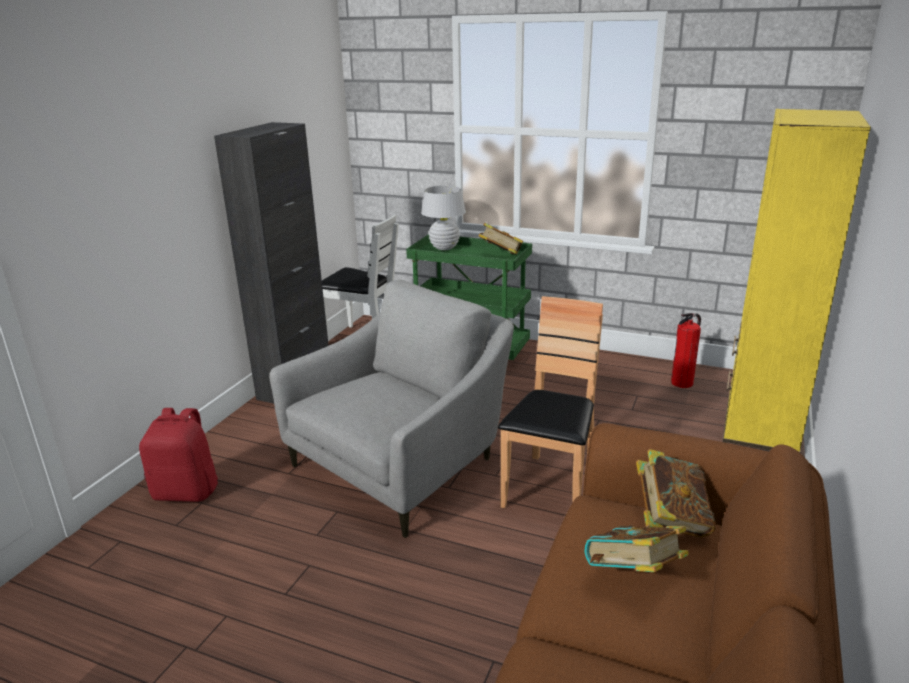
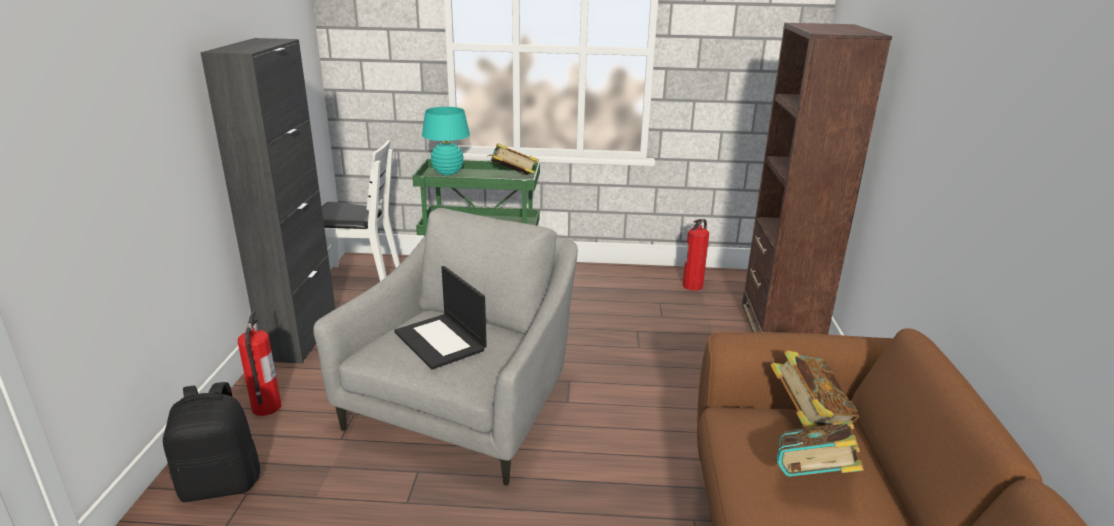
camera: 20 degrees left, 0 degrees up
(187, 491) = (221, 483): red backpack -> black backpack
(244, 438) = (266, 407): none -> fire extinguisher
(371, 399) = (441, 341): none -> laptop
(444, 248) = (448, 172): white table lamp -> turquoise table lamp
(551, 489) = (627, 406): brown chair -> none
(758, 437) = (780, 327): yellow bookcase -> brown bookcase

